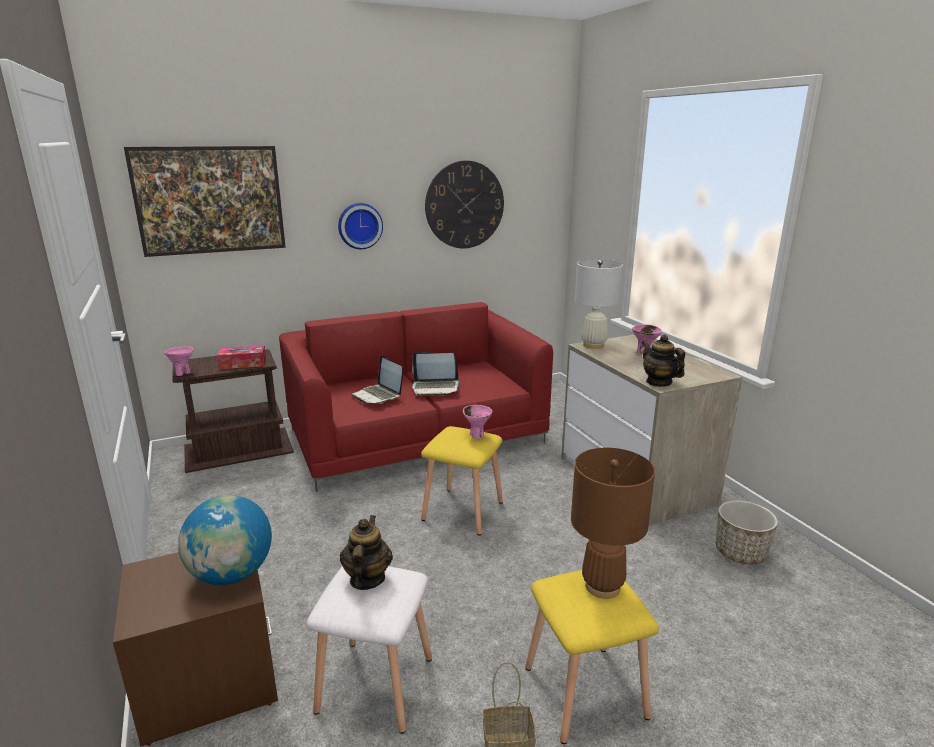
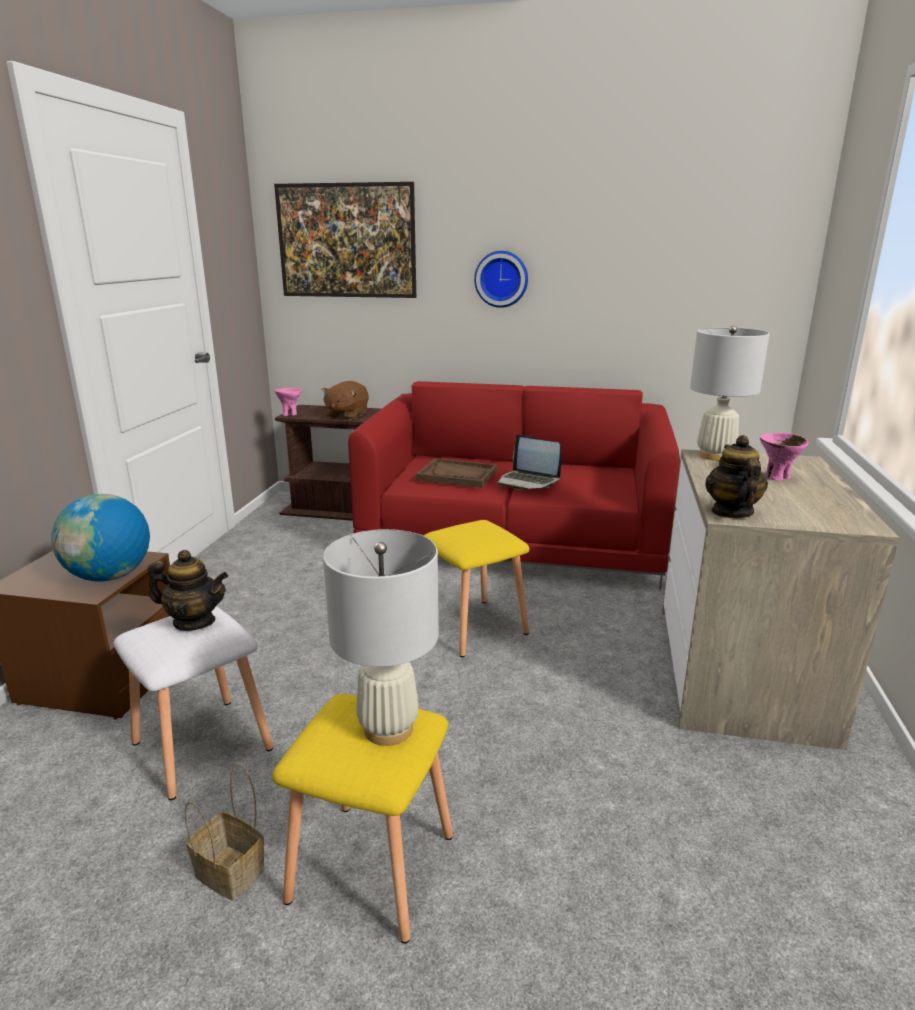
camera: 35 degrees right, 0 degrees up
(243, 363) = (346, 416): tissue box -> brown plush toy
(367, 579) = (194, 622): teapot -> teapot turned 60 degrees clockwise
(378, 395) = (457, 475): laptop -> brown tray
(464, 205) = (643, 260): wall clock -> none
(477, 435) = (494, 535): pink bowl -> none
(602, 586) = (388, 729): brown table lamp -> white table lamp
(740, 553) = (799, 825): planter -> none

